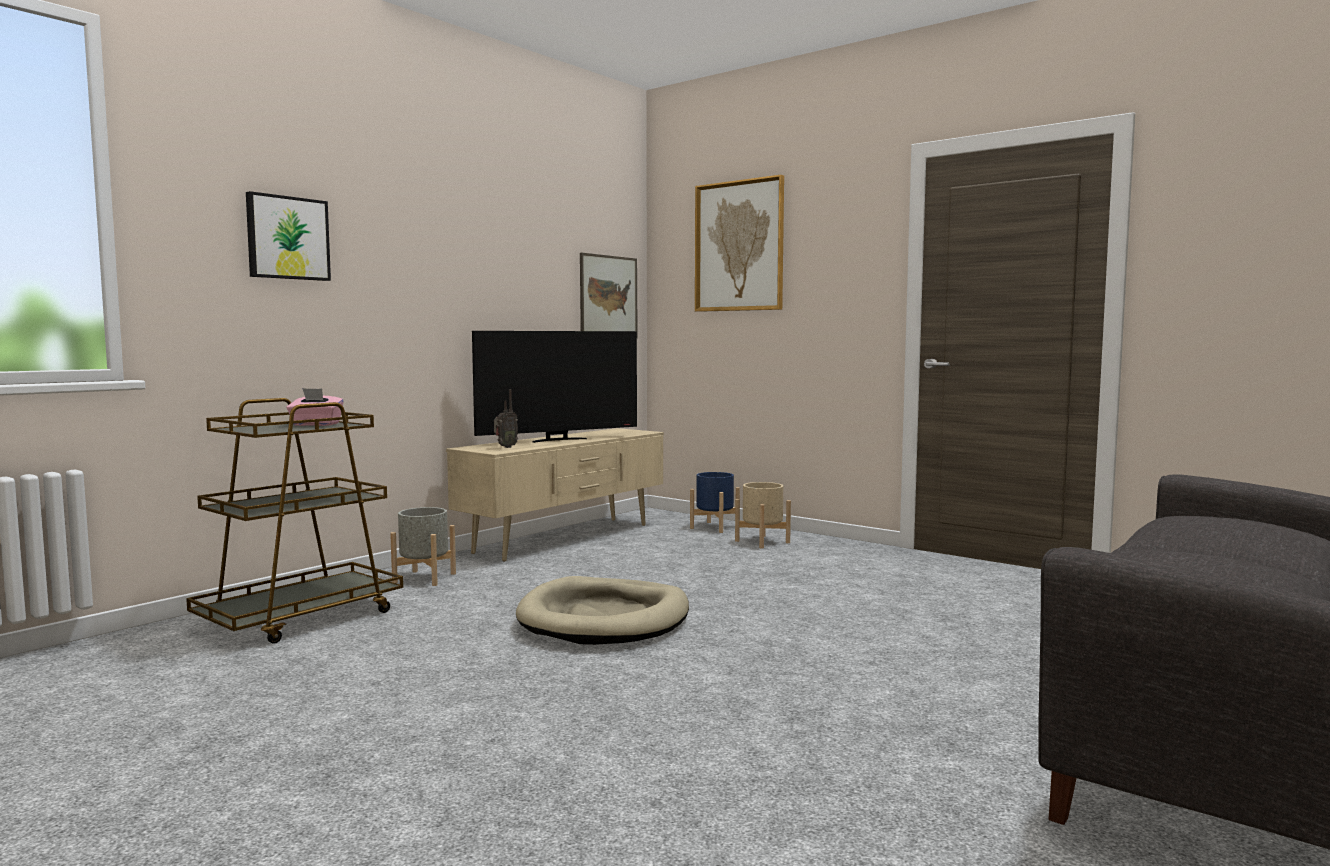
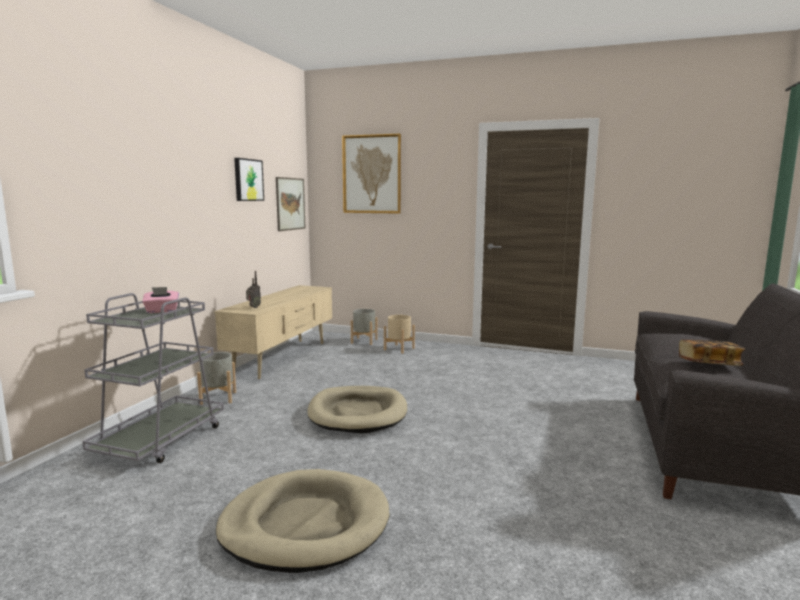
camera: 20 degrees left, 5 degrees up
(287, 238) = (114, 177): picture -> picture (248, 180)
(301, 618) = (161, 440): brown cart -> grey cart
(380, 745) = (305, 525): none -> beige dog bed
(558, 440) = (277, 298): television -> none
(714, 527) = (364, 341): blue planter -> grey planter
(1201, 558) = (708, 364): none -> book

